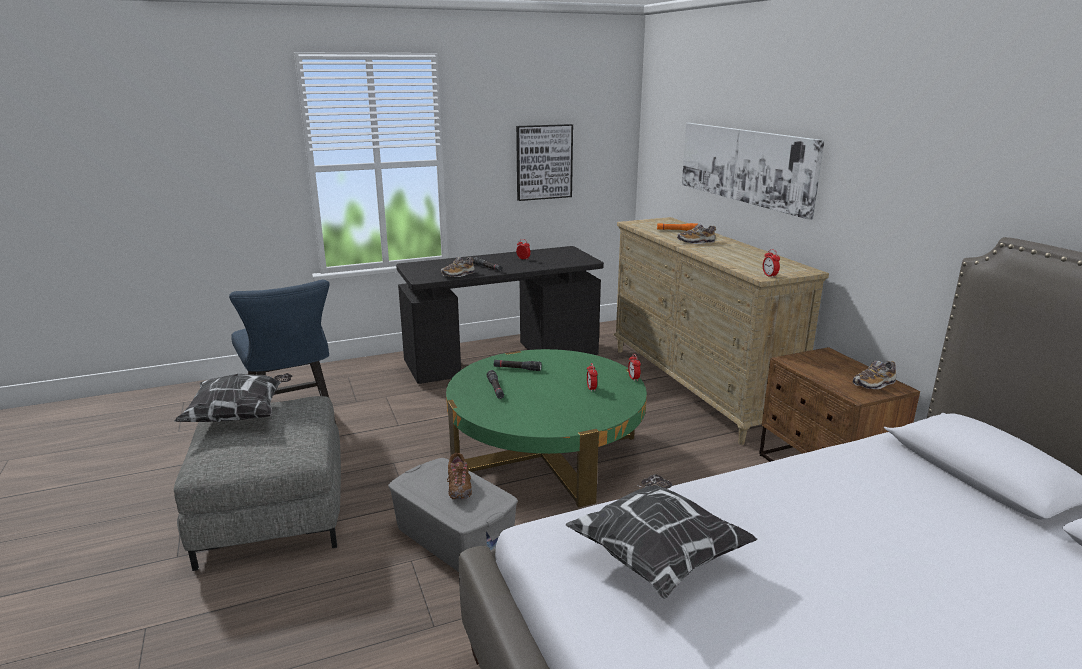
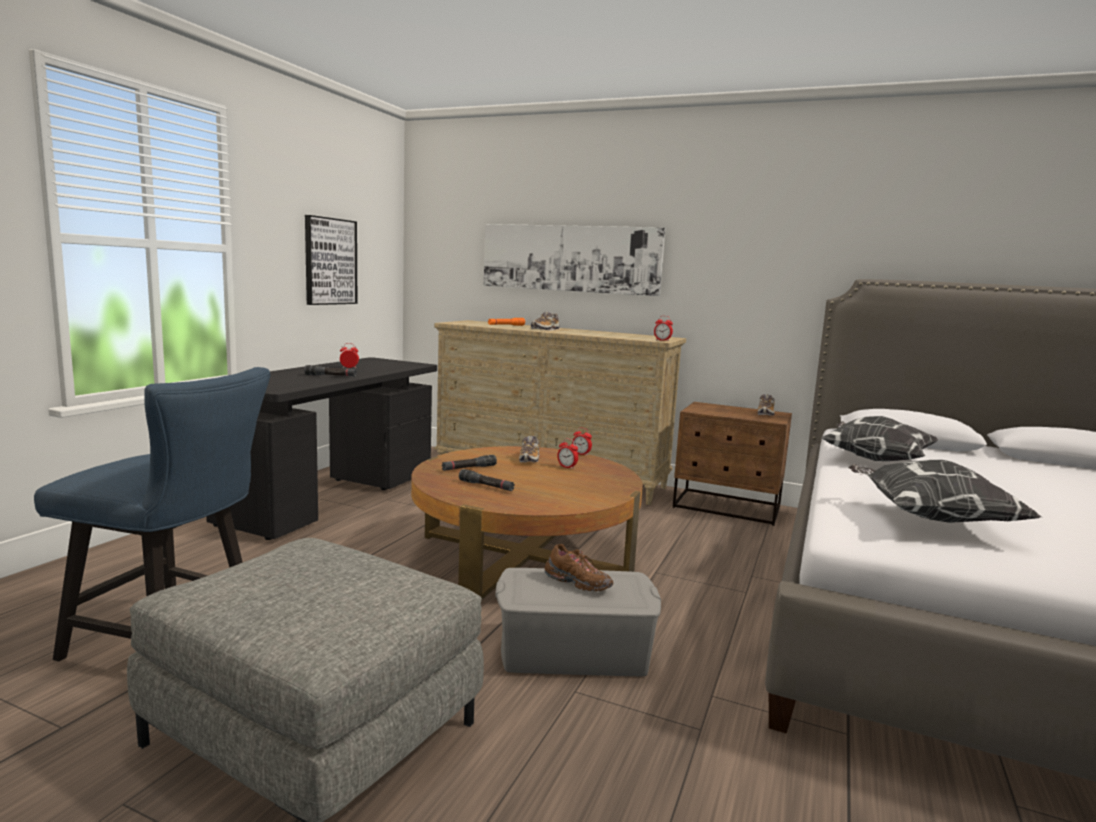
camera: 45 degrees left, 10 degrees down
(240, 415) = (243, 583): pillow -> pillow (874, 460)
(458, 274) = (311, 383): shoe -> shoe (529, 459)
(546, 453) = (524, 556): green coffee table -> brown coffee table

